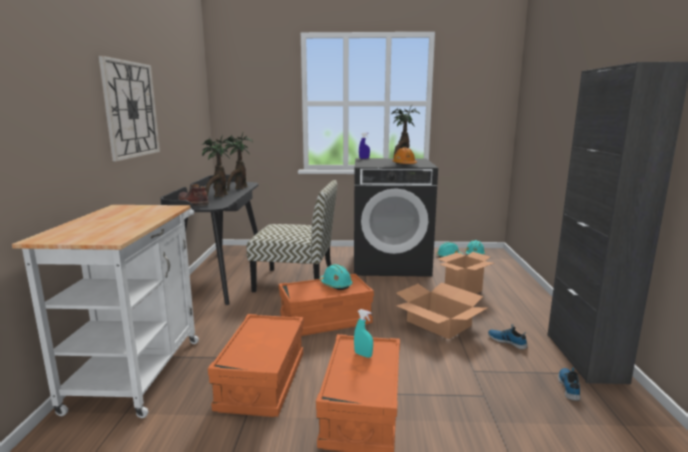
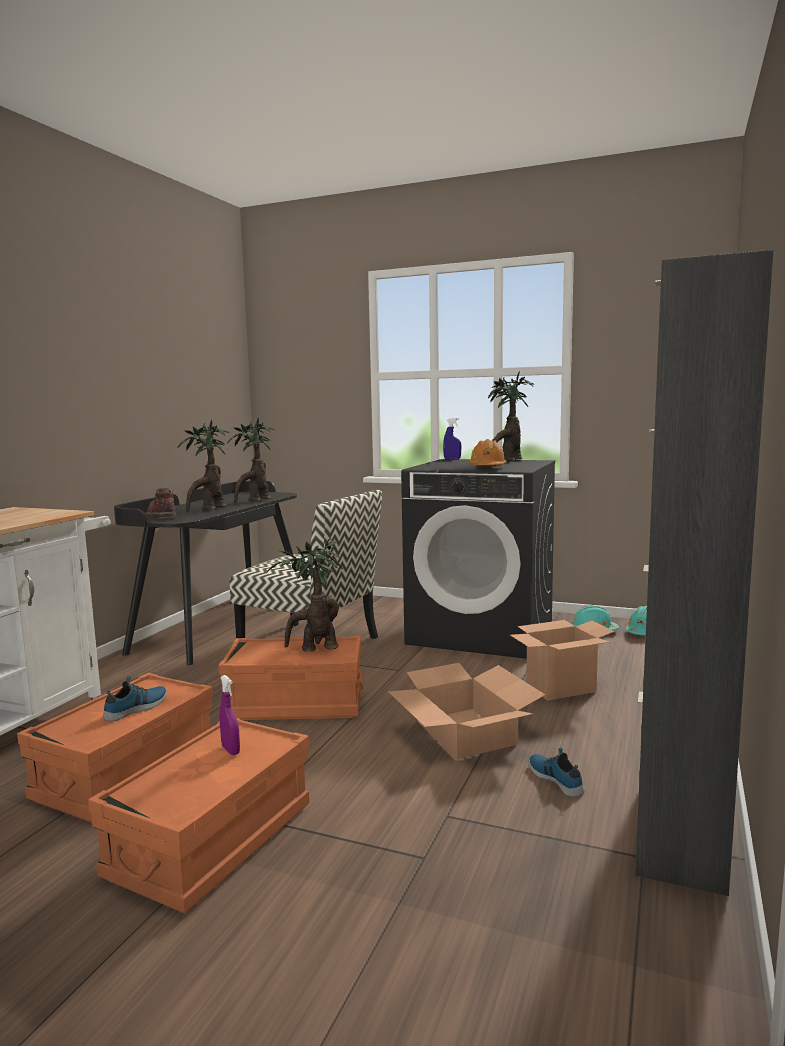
camera: 20 degrees right, 5 degrees down
(131, 109) = (70, 385): wall clock -> none
(336, 285) = (314, 649): turquoise hard hat -> potted plant
(363, 355) = (230, 750): turquoise spray bottle -> purple spray bottle
(569, 387) = (595, 875): shoe -> shoe (137, 708)

